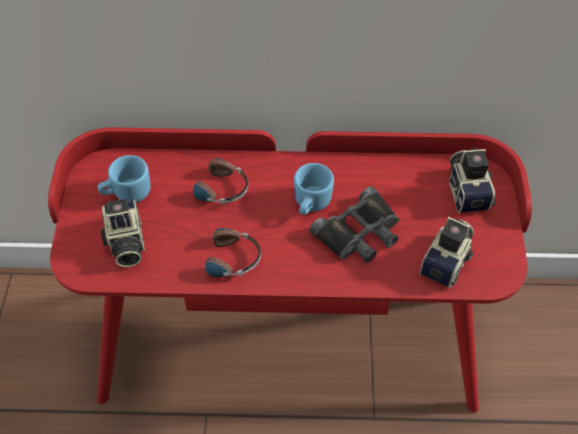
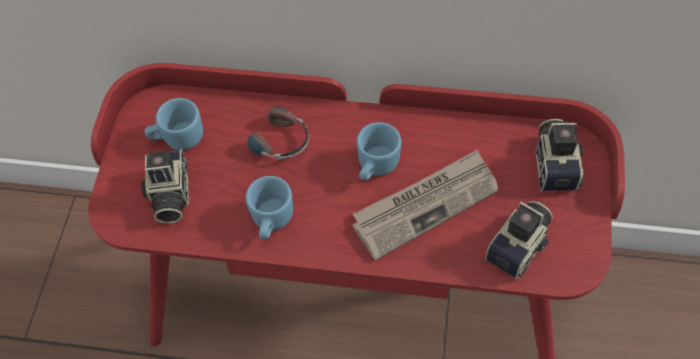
camera: 10 degrees right, 5 degrees up
(222, 258) = (270, 221): headphones -> blue mug
(359, 233) = (425, 205): black binoculars -> newspaper

